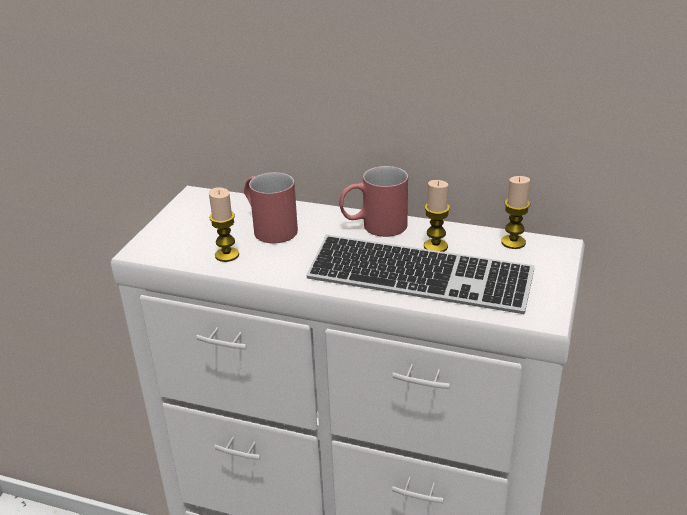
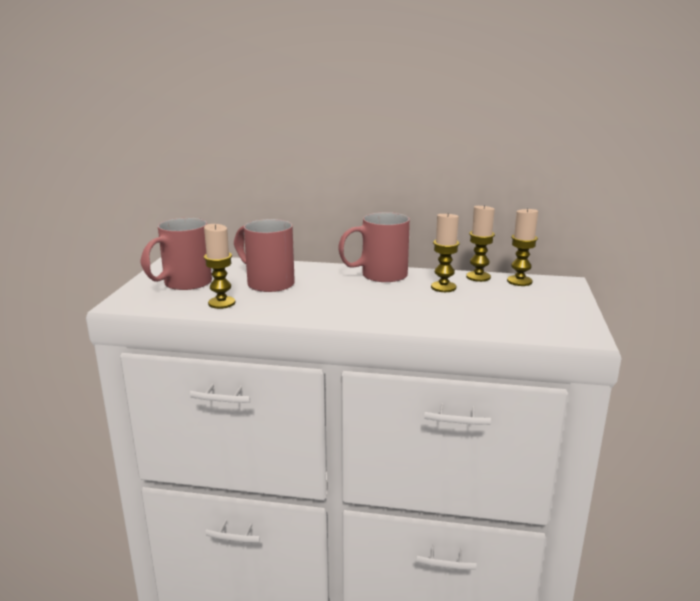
camera: 10 degrees left, 10 degrees down
(192, 230) = (178, 285): none -> red mug
(419, 278) = (438, 312): keyboard -> none
(475, 234) = (478, 277): none -> candle

